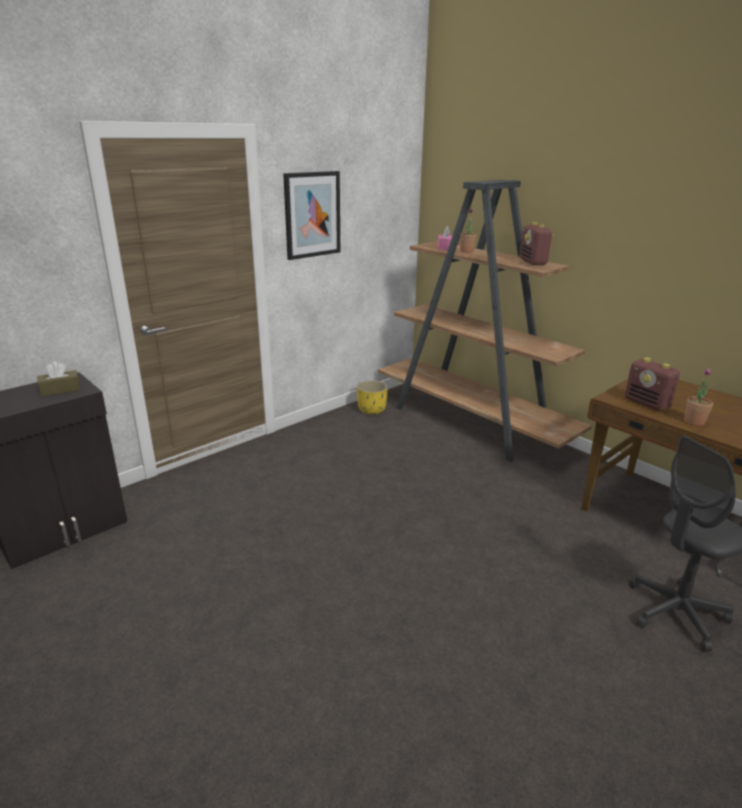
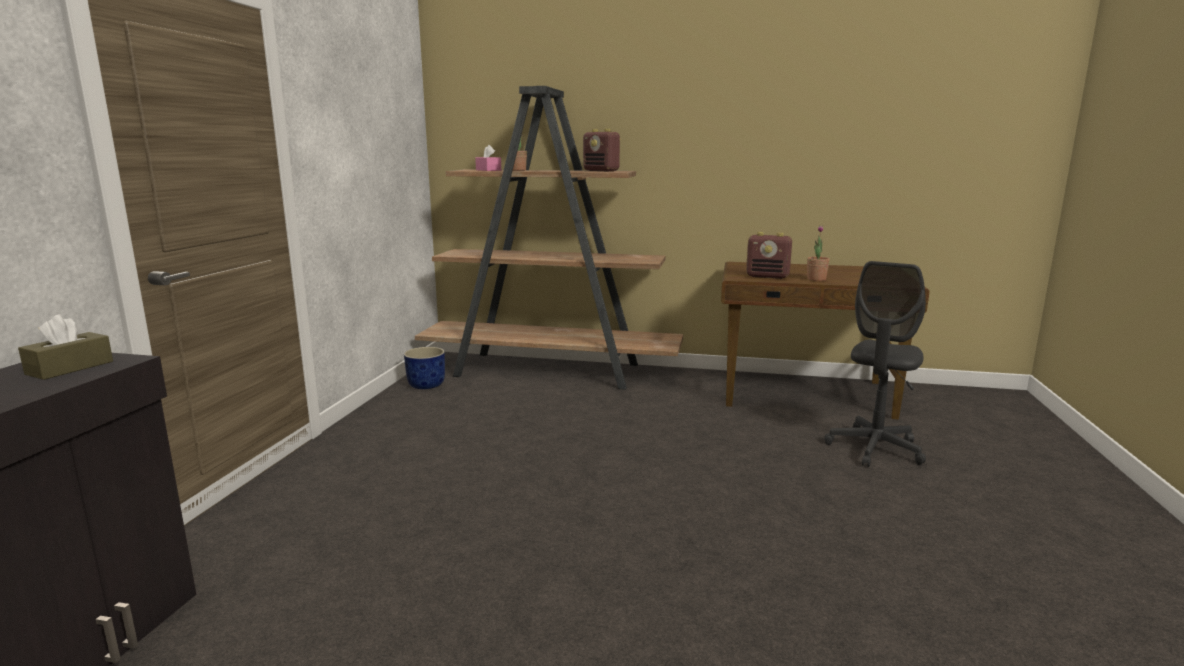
camera: 35 degrees left, 10 degrees down
(312, 215) = (336, 128): picture -> none
(372, 410) = (426, 385): yellow planter -> blue planter

